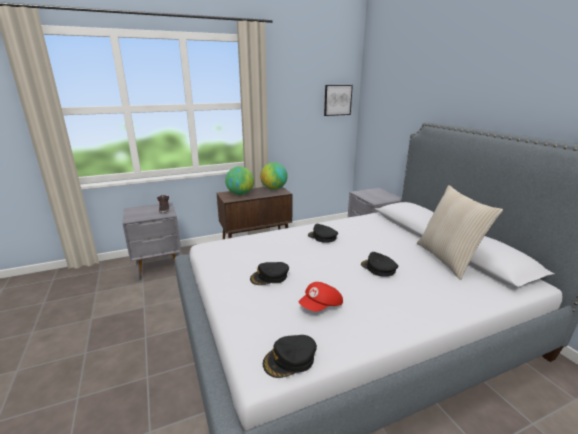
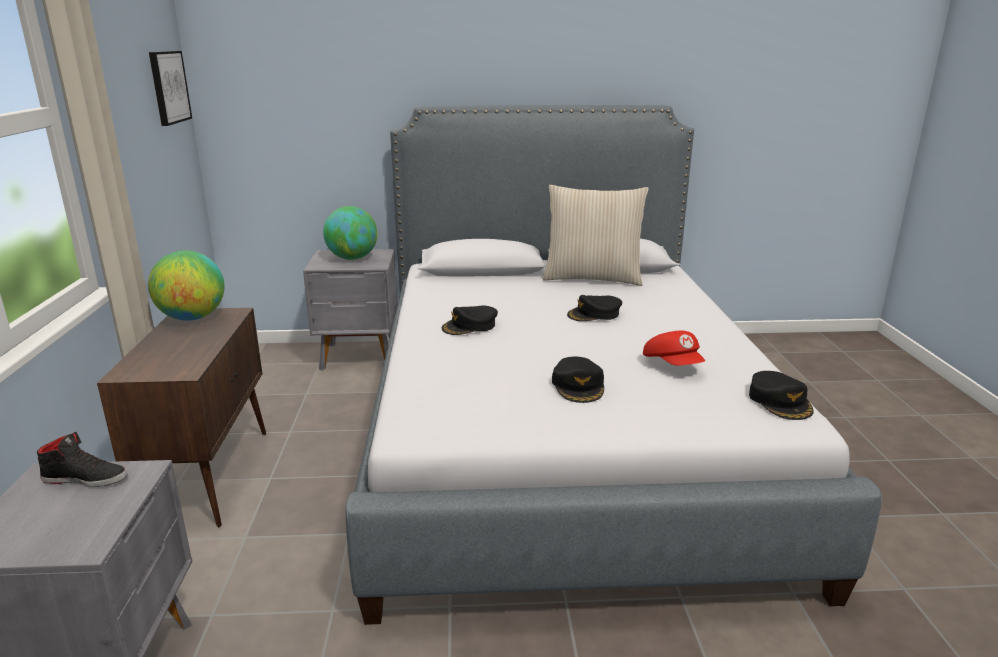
camera: 70 degrees left, 0 degrees up
(240, 194) = (166, 355): globe -> globe (352, 258)

